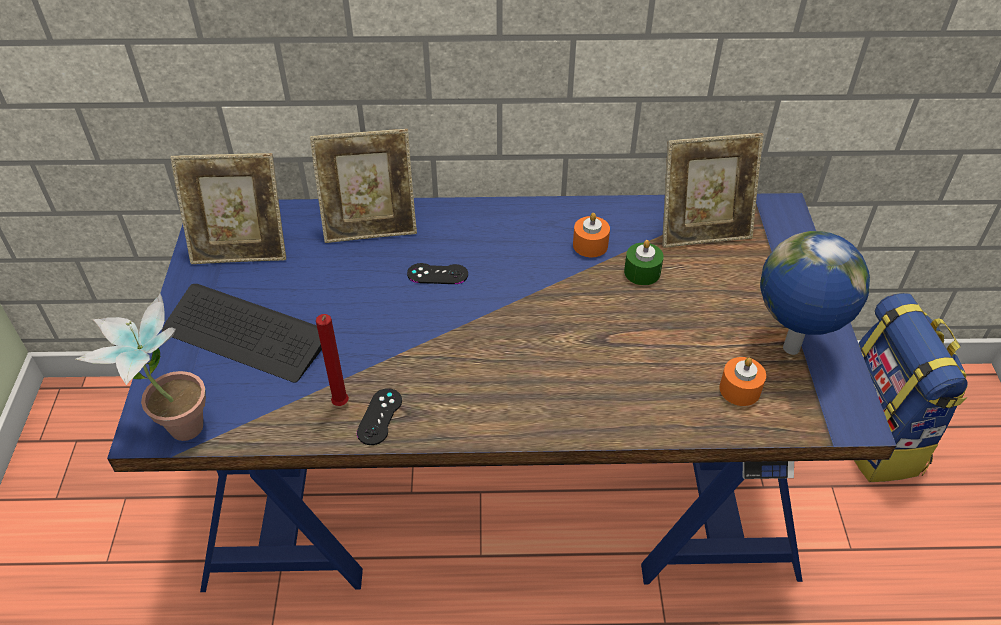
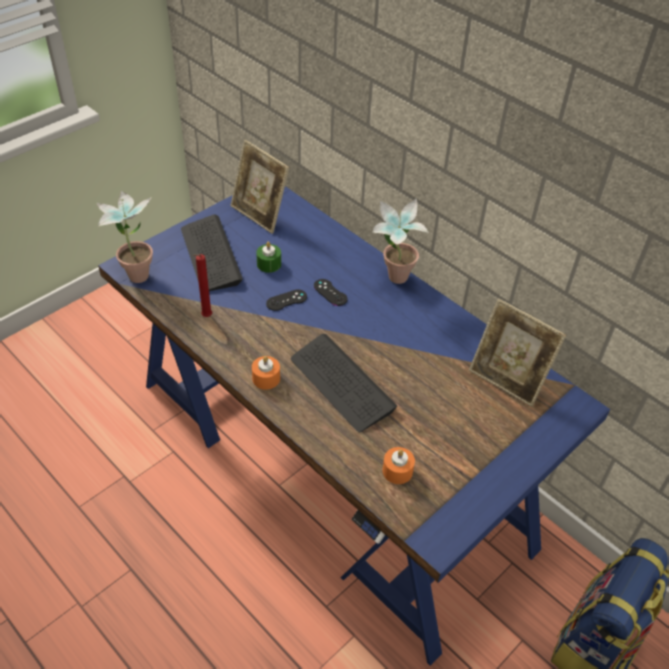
camera: 45 degrees right, 0 degrees up
(370, 227) = (331, 246): picture frame -> none
(379, 416) = (214, 335): black game controller -> black game controller (286, 300)
(481, 217) = (393, 281): none -> potted plant
(578, 353) = (341, 384): none -> keyboard
(590, 245) = (429, 338): orange candle -> orange candle (266, 378)
(642, 272) = (437, 373): green candle -> green candle (269, 264)
(791, 350) = (458, 478): globe -> none

